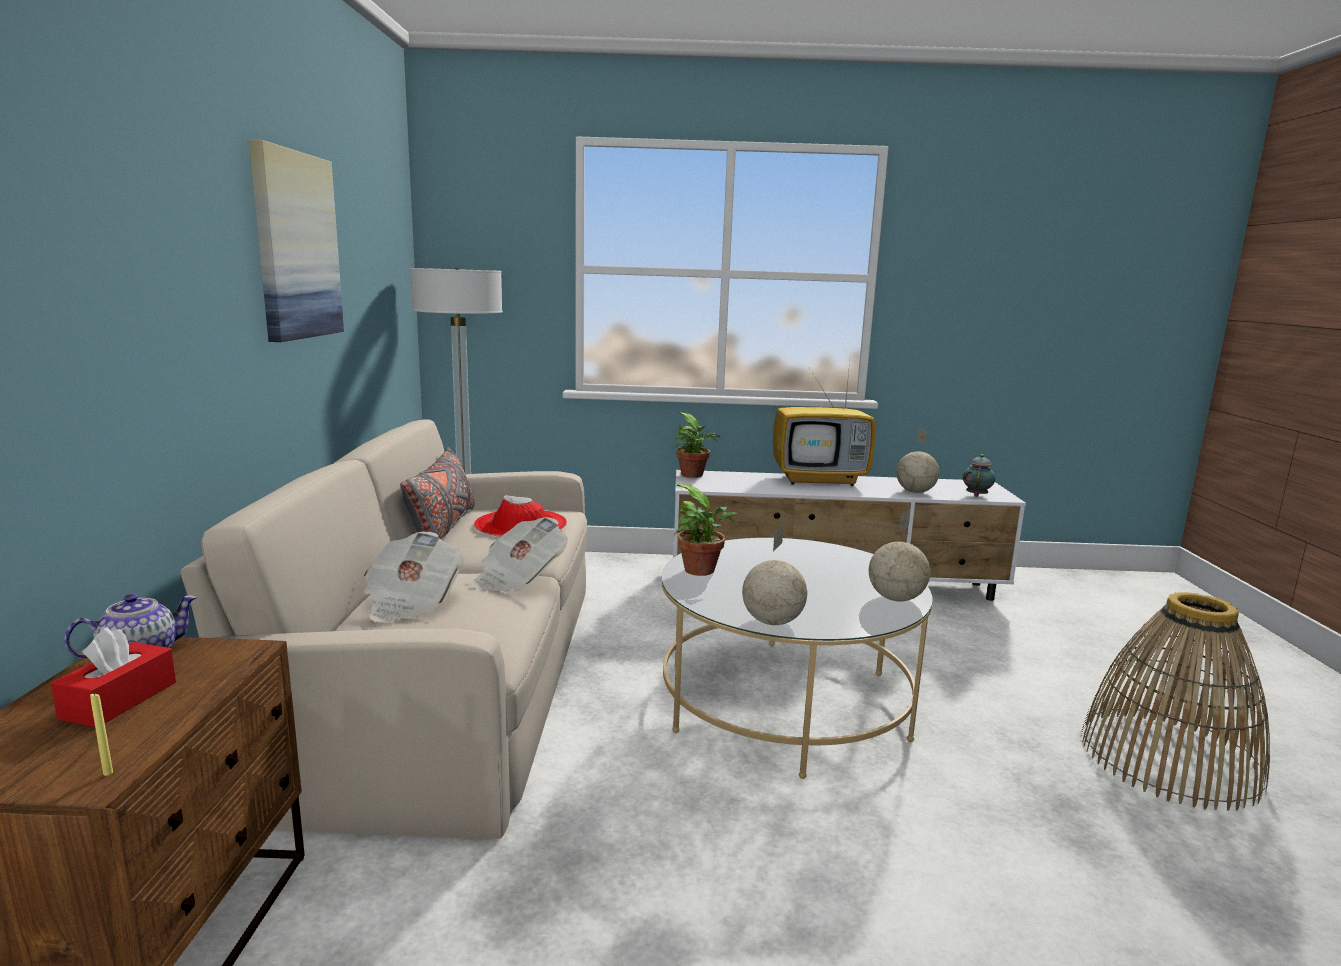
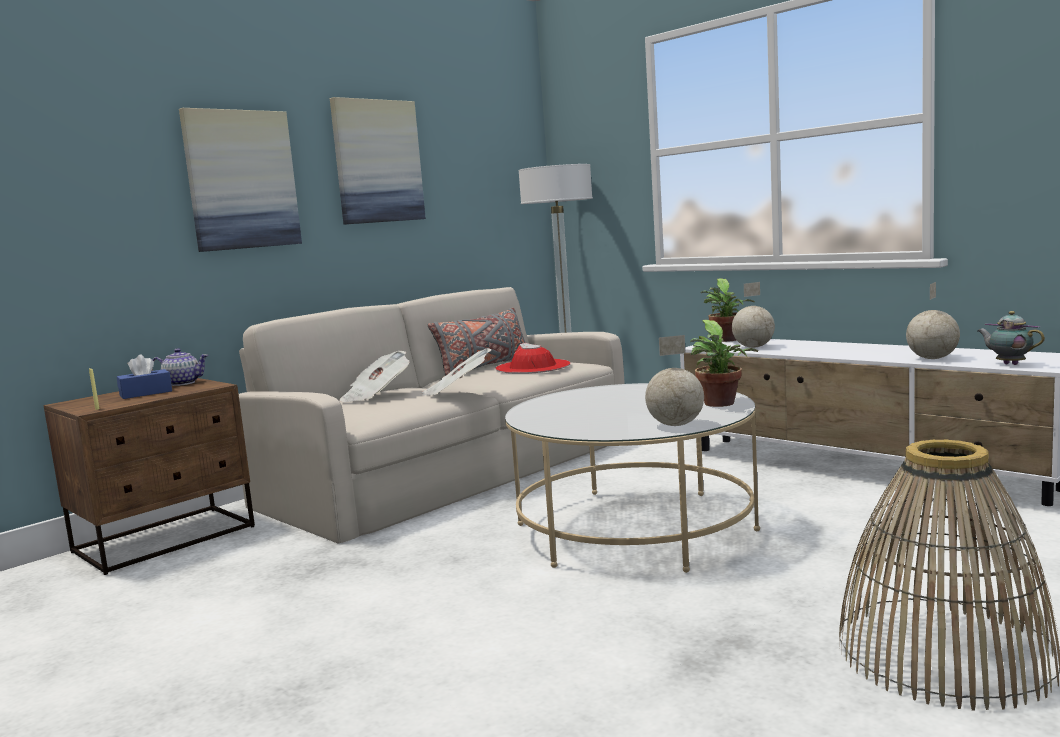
camera: 45 degrees right, 5 degrees down
(119, 700) = (146, 393): red tissue box -> blue tissue box
(157, 267) = (241, 180): none -> picture
(703, 571) = (573, 397): potted plant -> potted plant (720, 404)
(771, 622) = (538, 424): globe -> globe (753, 347)
(820, 480) = (849, 346): television -> none
(977, 495) = (1008, 364): teapot -> teapot turned 105 degrees counterclockwise

